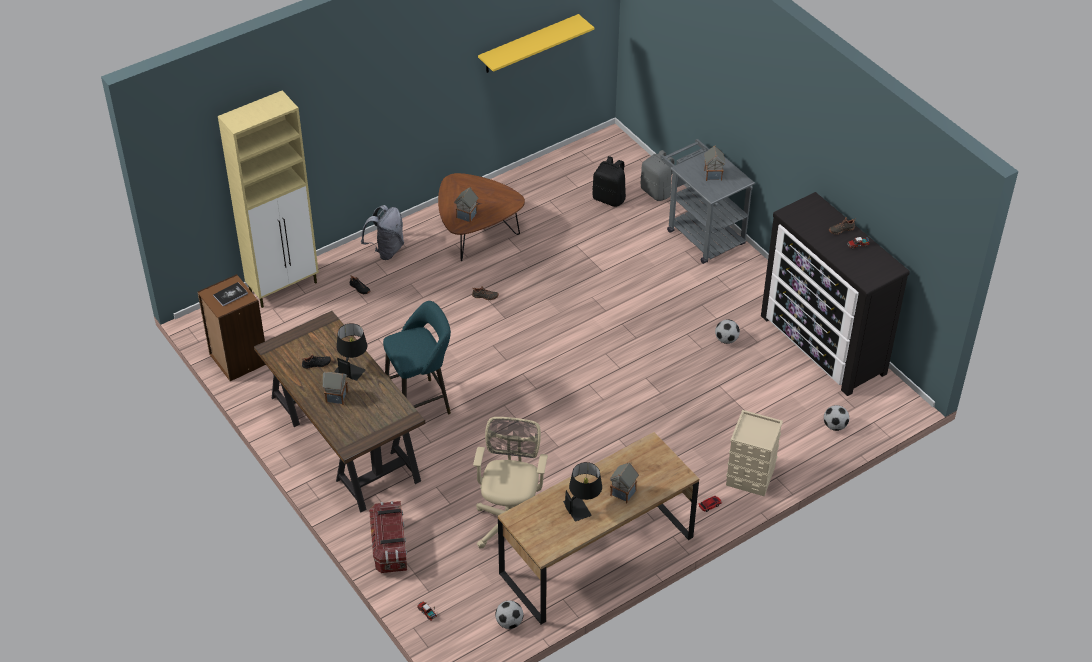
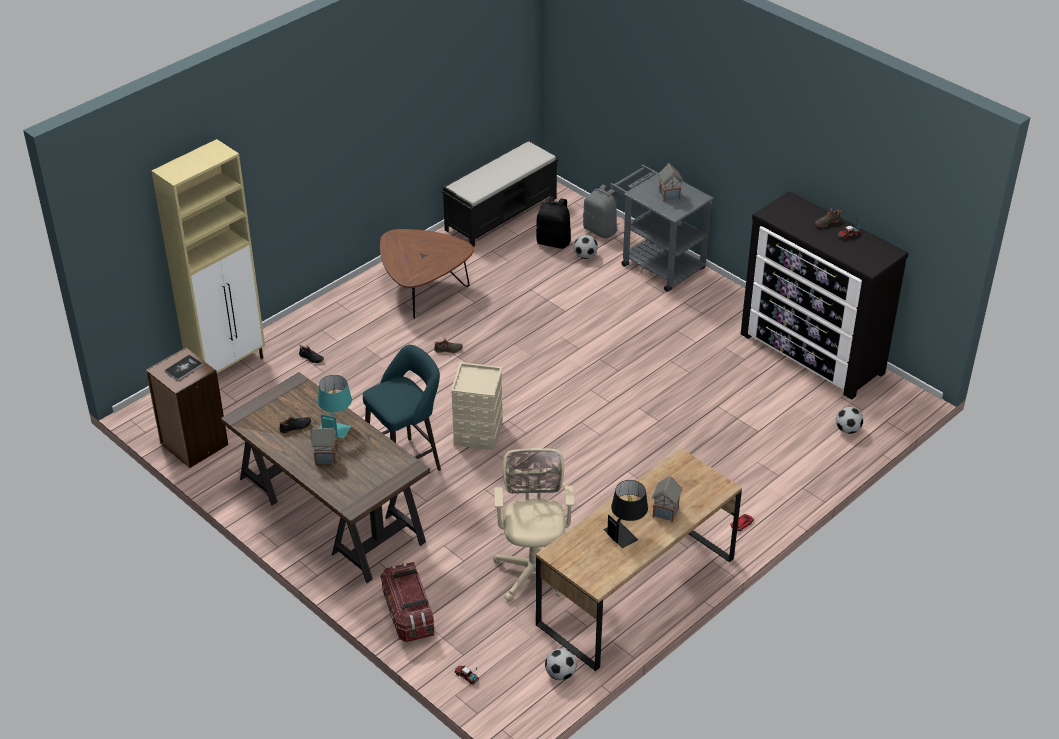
camera: 10 degrees left, 5 degrees down
(352, 366) = (336, 424): black table lamp -> turquoise table lamp
(386, 250) = (331, 317): grey backpack -> none
(466, 215) = (415, 268): toy house -> none
(528, 44) = (456, 84): yellow shelf -> none
(568, 163) = (501, 213): none -> black bench
(726, 340) = (712, 361): football -> football (585, 256)
(751, 477) = (776, 490): beige storage box -> beige storage box (478, 434)

